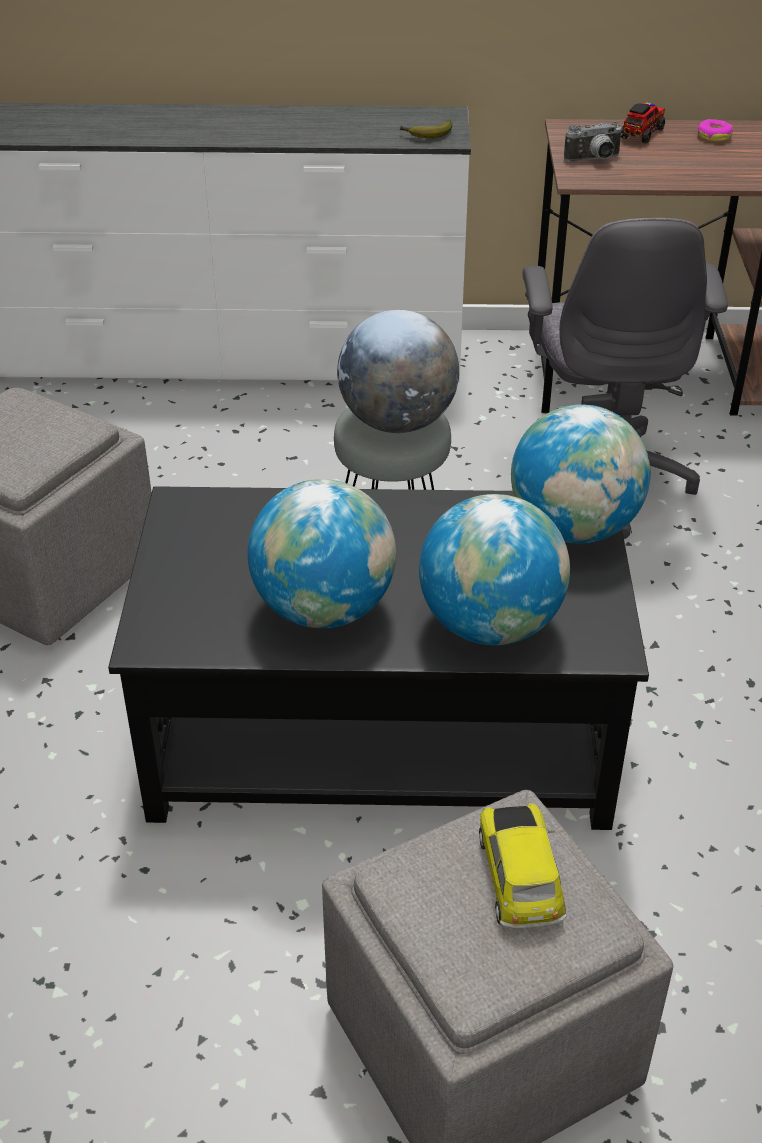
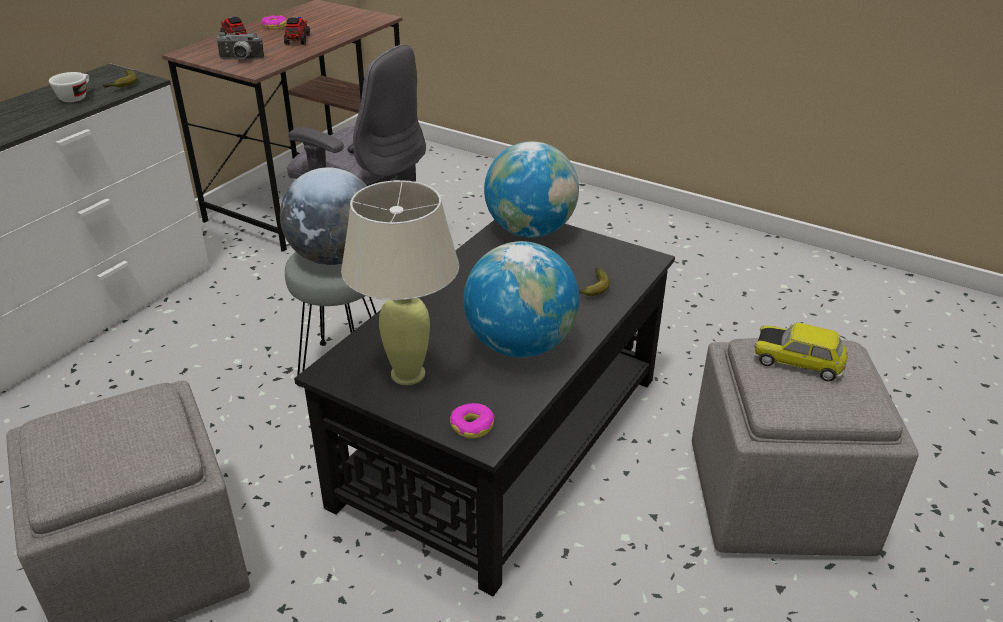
camera: 60 degrees left, 5 degrees down
(160, 628) = (472, 426): none -> donut
(212, 552) = (408, 374): none -> beige table lamp
(373, 128) = (76, 97): none -> white cup
(490, 625) = (591, 289): globe -> banana
(594, 160) = (241, 60): camera -> camera turned 75 degrees clockwise
(700, 163) = (297, 39): none -> toy truck

